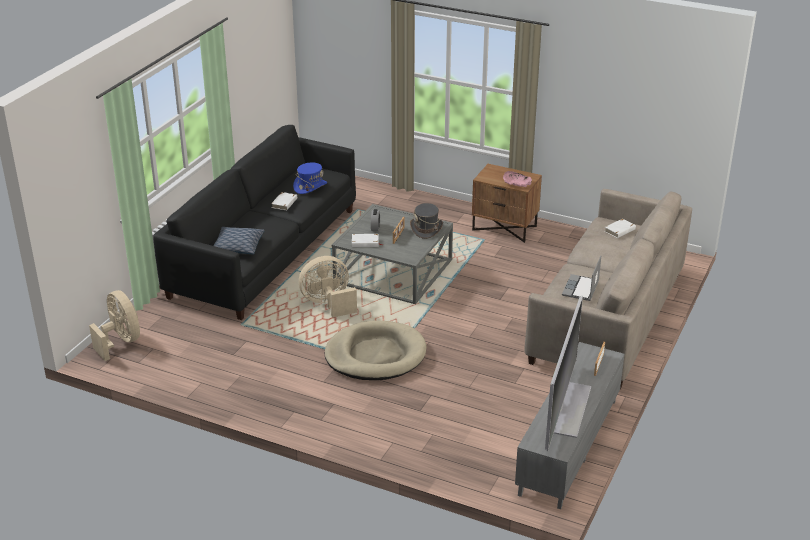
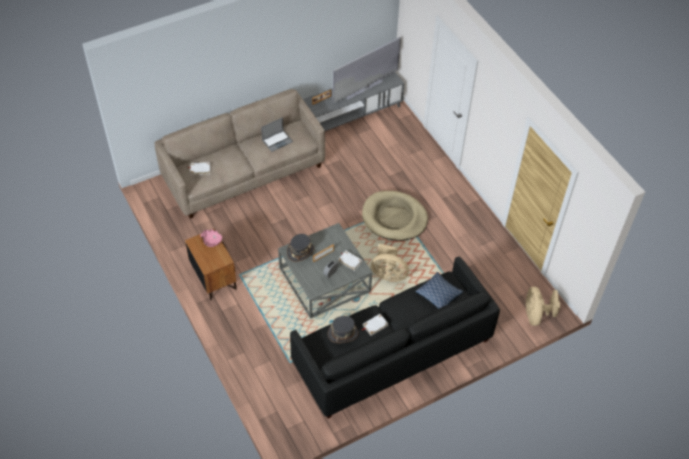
camera: 145 degrees left, 20 degrees up
(310, 186) = (343, 334): blue hat -> grey hat

